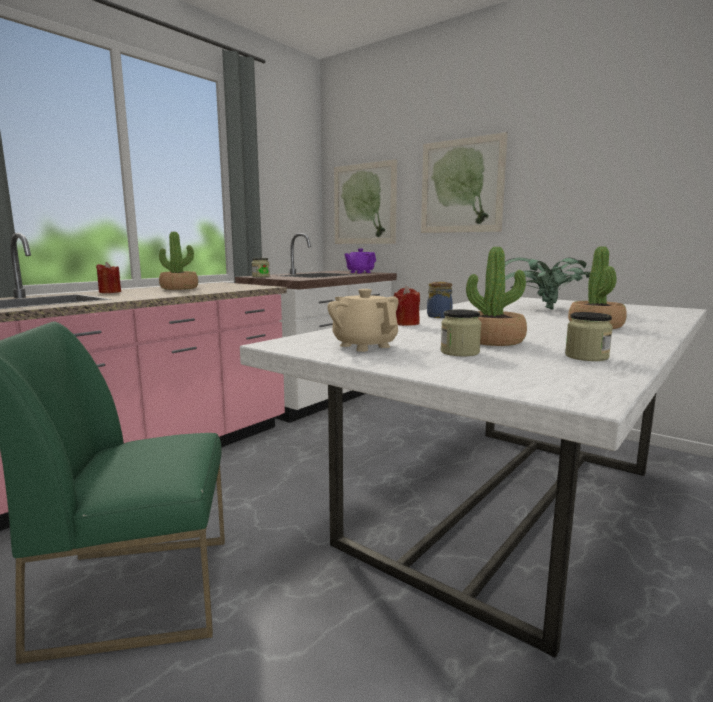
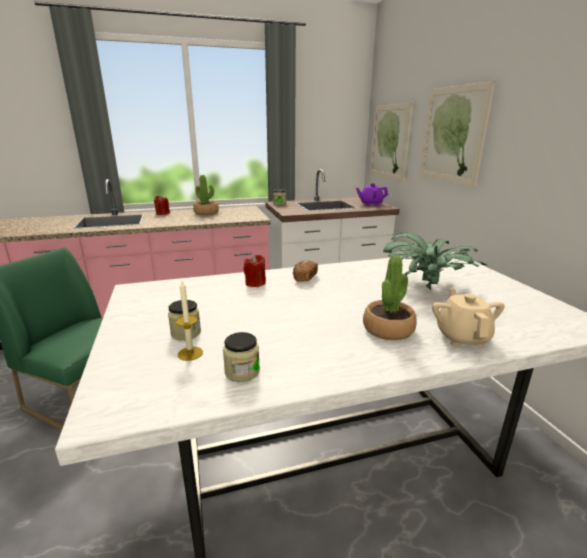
camera: 35 degrees right, 10 degrees up
(364, 346) = (161, 305): beige teapot -> beige teapot (462, 337)
(438, 316) = (304, 278): jar -> bread
(493, 341) = (244, 325): potted plant -> none
(511, 359) = (190, 353): none -> candle

